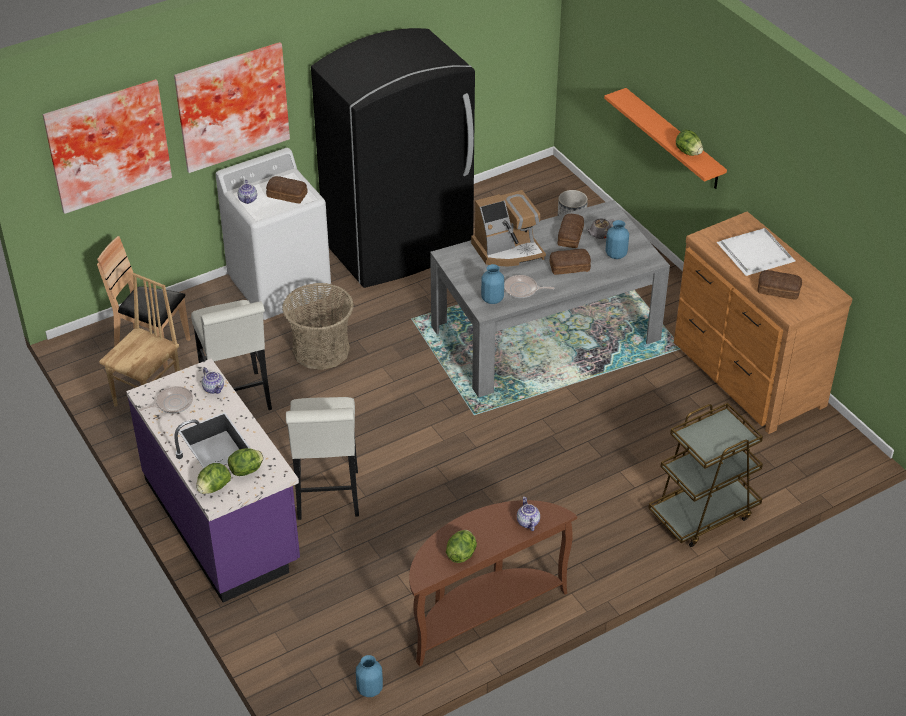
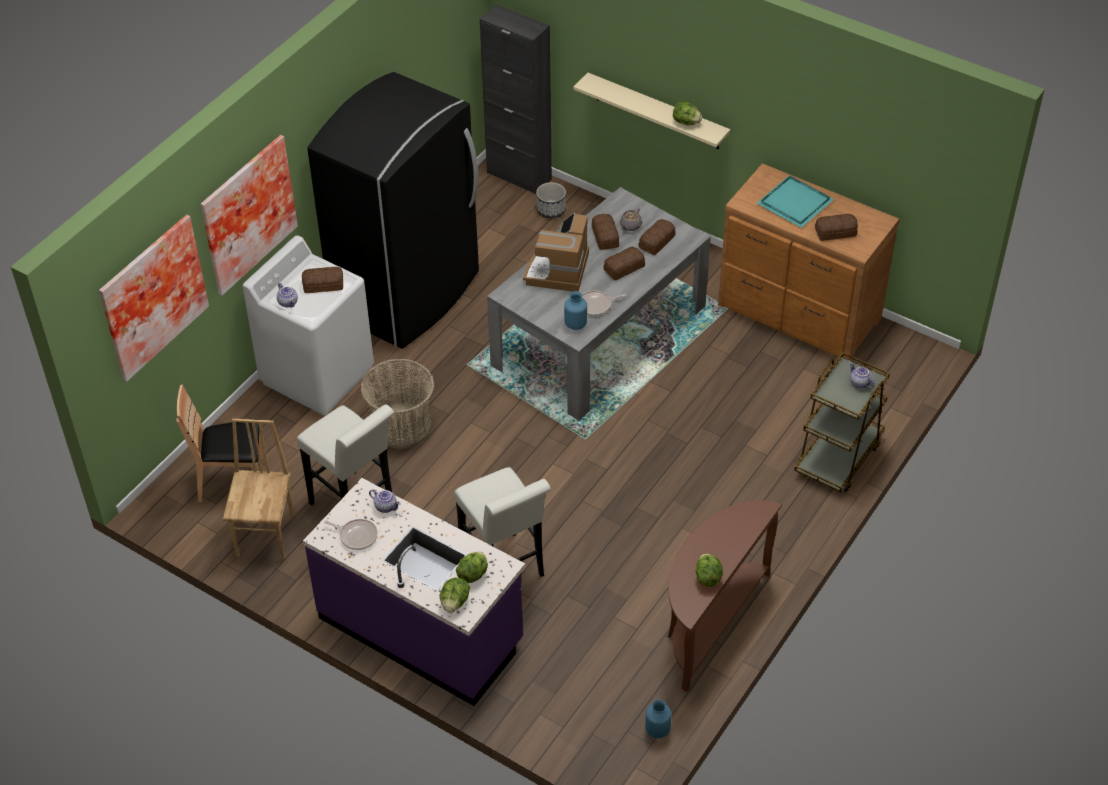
camera: 25 degrees left, 5 degrees up
(172, 403) = (356, 536): frying pan -> frying pan turned 75 degrees clockwise
(508, 250) = (558, 270): coffee machine -> coffee machine turned 150 degrees clockwise
(527, 522) = (744, 526): teapot -> teapot (859, 383)
(561, 182) = (519, 176): none -> black cabinet
(616, 254) = (657, 241): blue vase -> bread
(673, 139) = (657, 112): orange shelf -> beige shelf
(757, 254) = (796, 203): white tray -> turquoise tray

